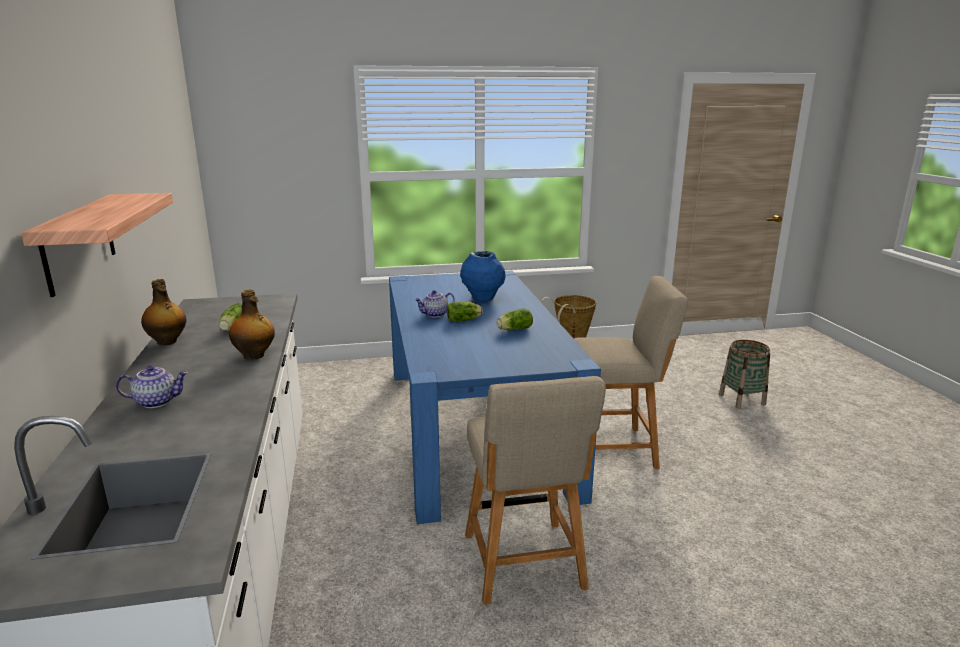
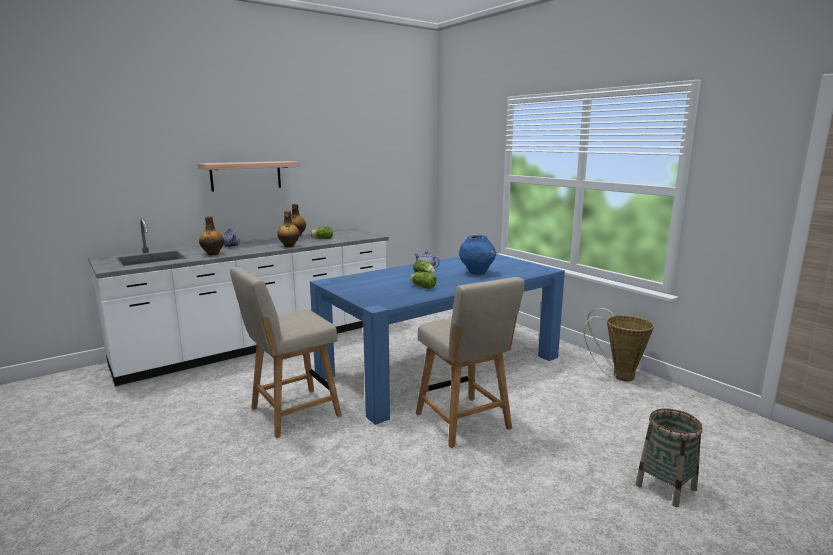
camera: 65 degrees right, 5 degrees down
(213, 423) = (213, 254): none -> bottle

